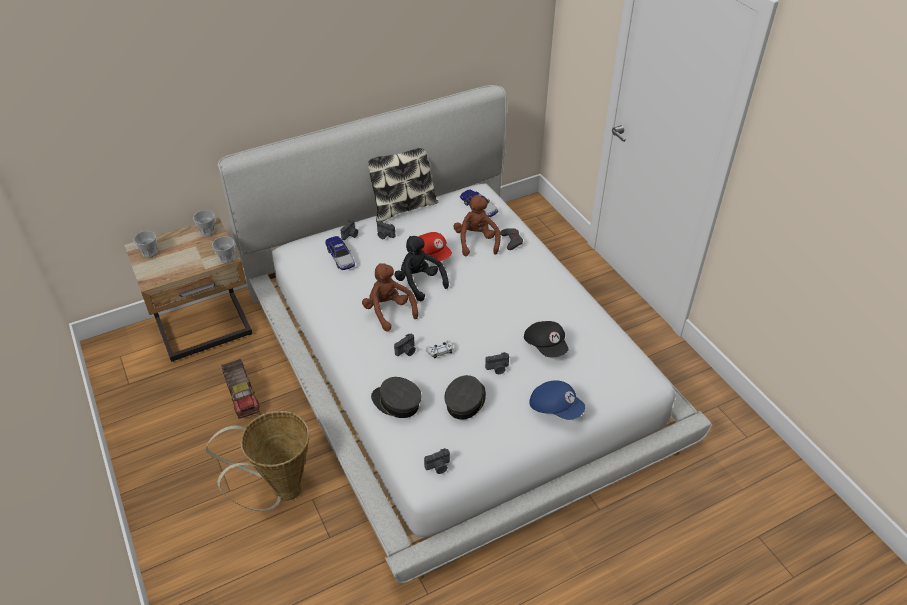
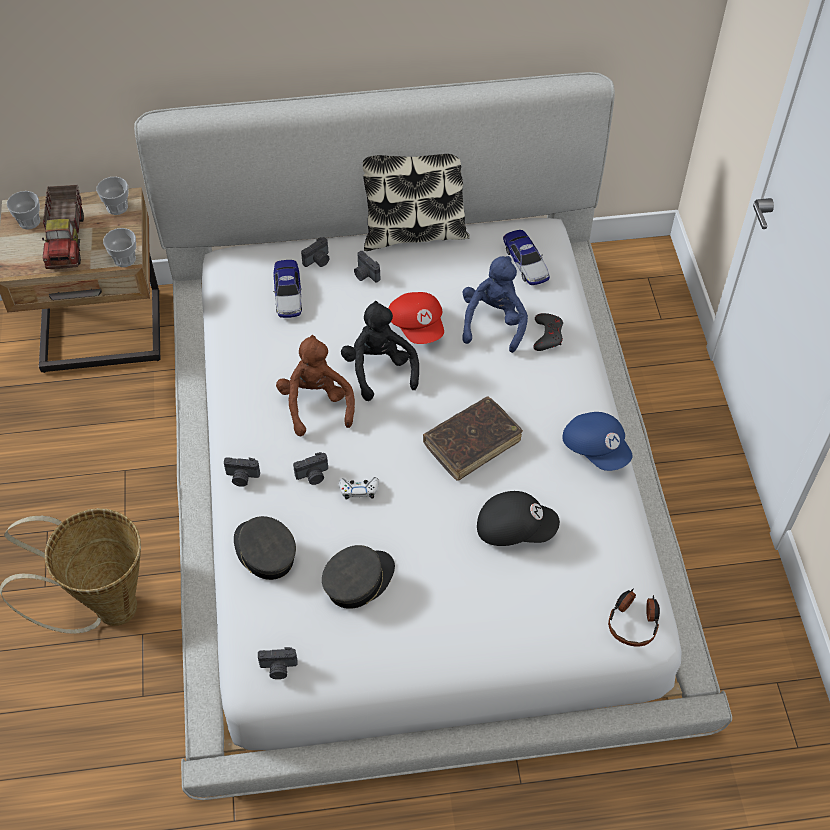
camera: 20 degrees right, 10 degrees up
(243, 396) = (113, 452): toy truck -> toy truck (67, 239)
(476, 241) = (494, 322): brown plush toy -> blue plush toy
(496, 307) = (472, 443): none -> brown book
(497, 369) = (427, 543): camera -> camera (242, 477)
(546, 346) = (515, 528): black cap -> black cap turned 75 degrees counterclockwise
(555, 407) = (481, 631): blue cap -> blue cap (596, 448)
(641, 376) = (633, 621): none -> headphones

